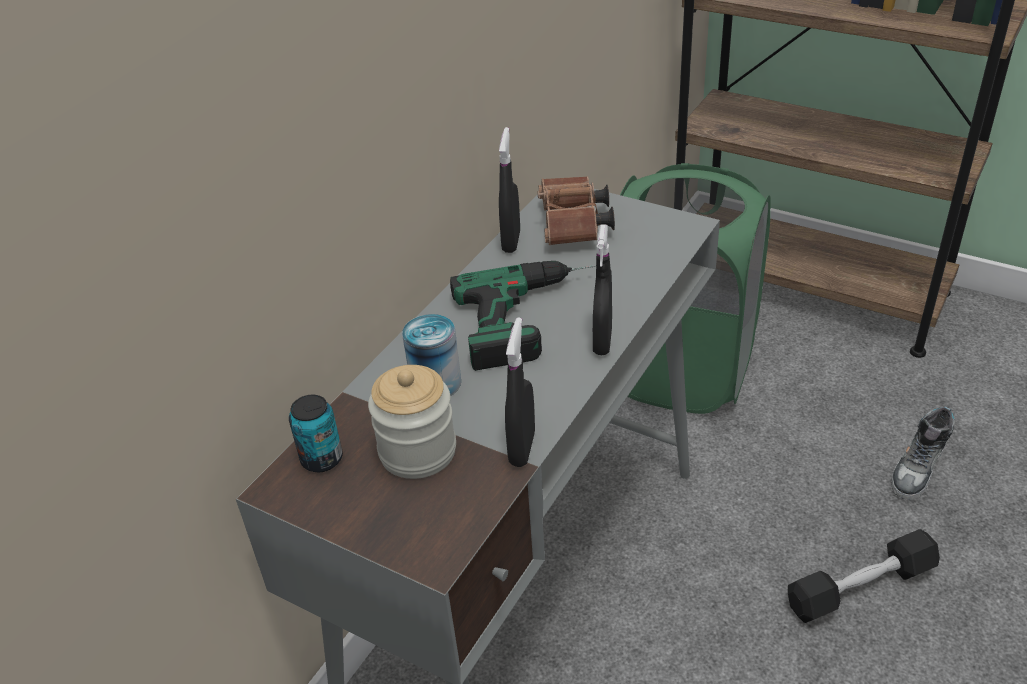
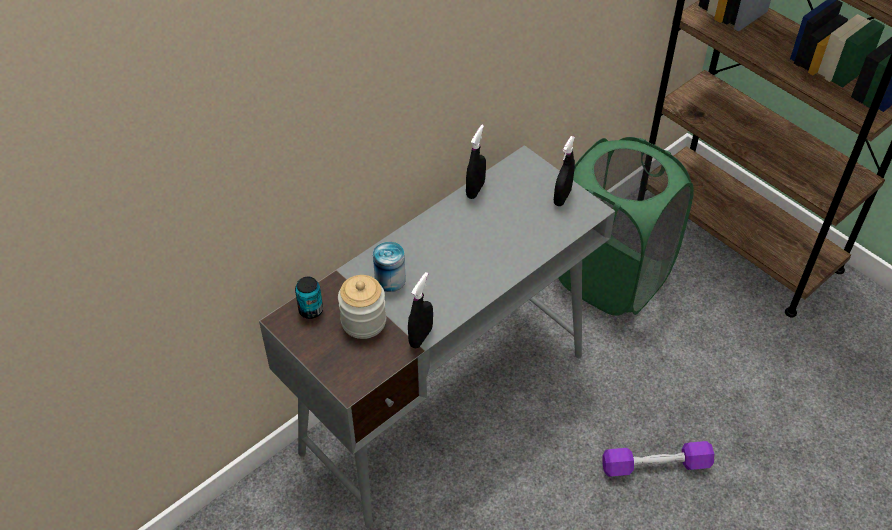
camera: 15 degrees right, 10 degrees up
(534, 317) = (465, 251): power drill -> none
(573, 227) = (519, 190): brown binoculars -> none
(602, 341) = (497, 280): black spray bottle -> black spray bottle (562, 197)
(860, 588) = (655, 465): black dumbbell -> purple dumbbell
(918, 468) = (740, 399): shoe -> none

